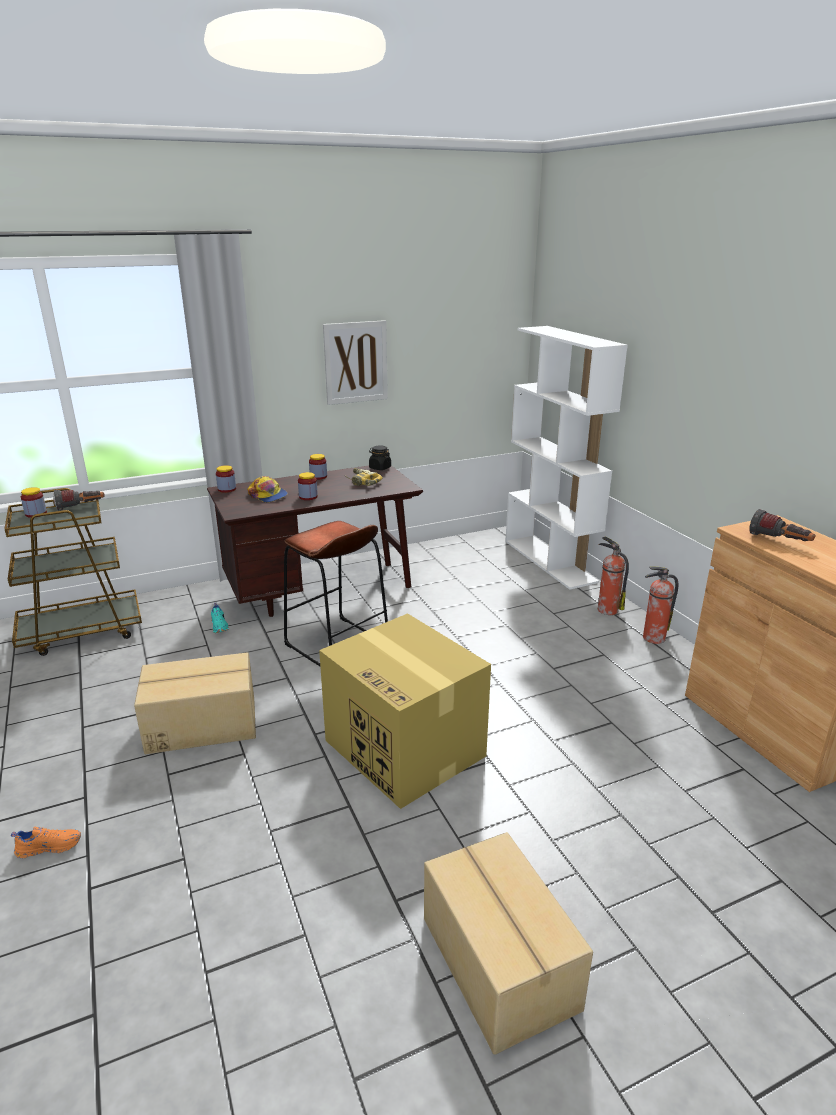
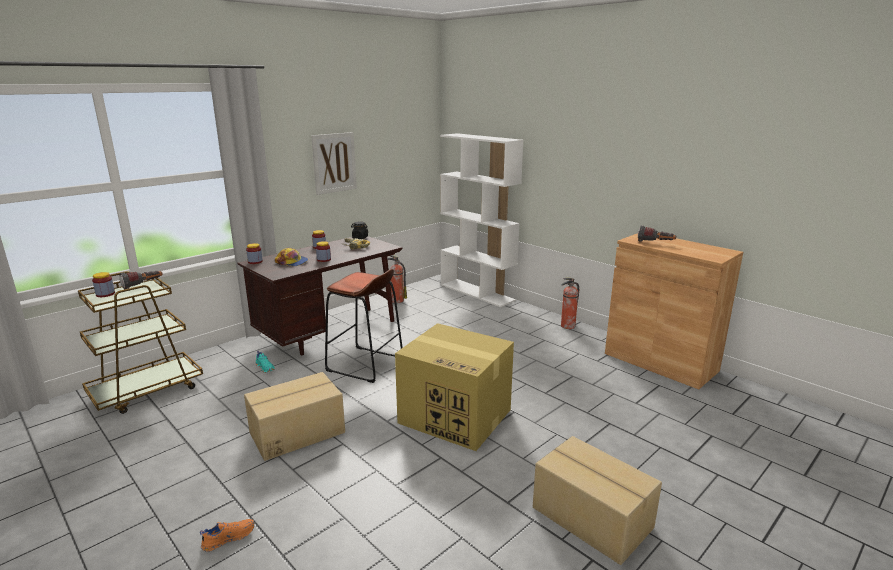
camera: 20 degrees left, 5 degrees down
(606, 609) = (530, 315): fire extinguisher -> fire extinguisher (396, 300)

